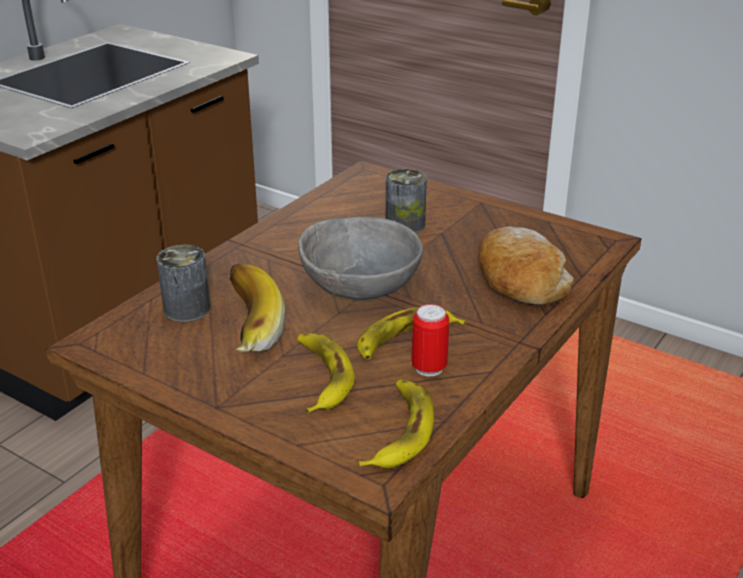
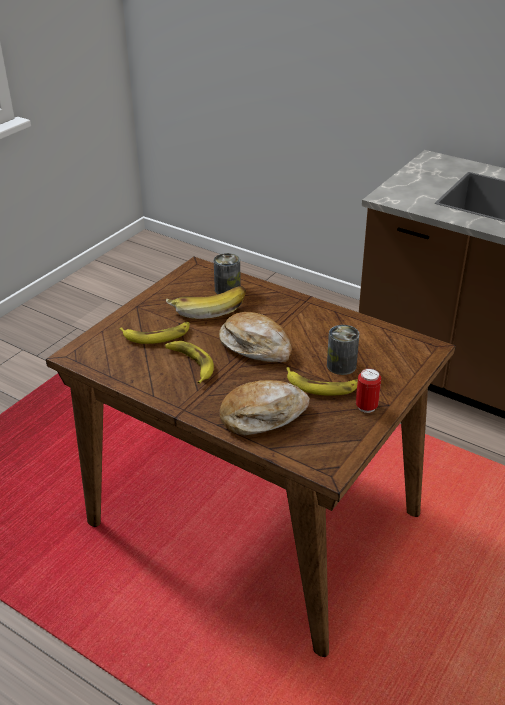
camera: 90 degrees right, 5 degrees up
(359, 284) = (256, 346): grey bowl -> bread
(399, 431) = (105, 361): banana -> banana (322, 386)
(429, 368) = (159, 372): can -> can (366, 407)

